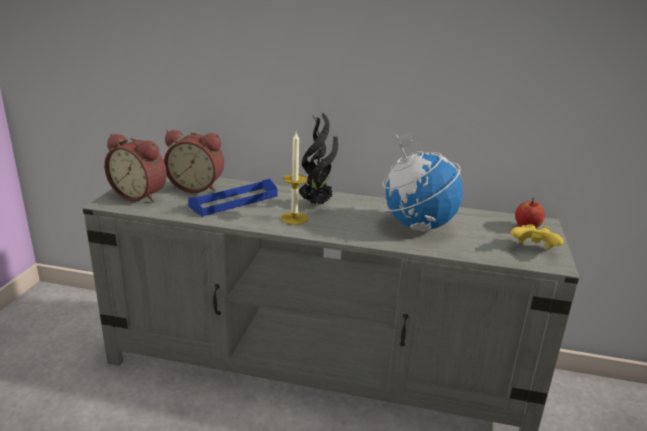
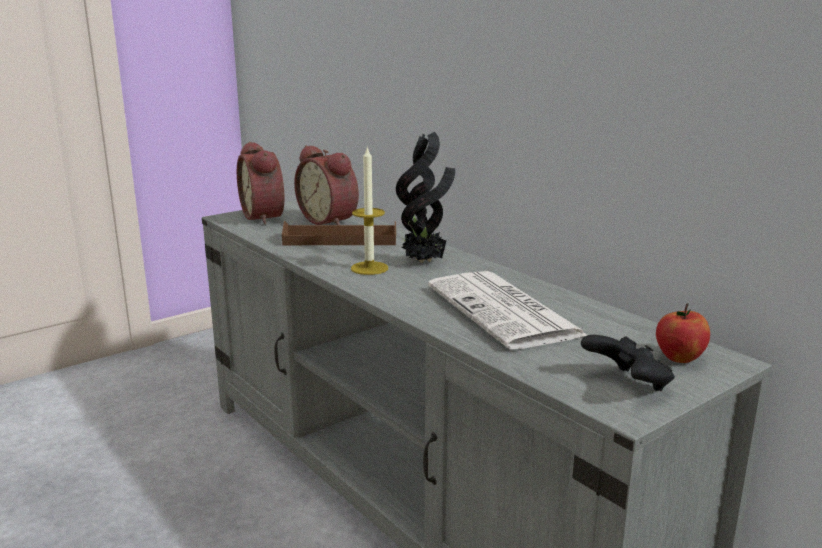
camera: 40 degrees right, 5 degrees down
(234, 201) = (340, 240): blue tray -> brown tray
(417, 226) = (505, 311): globe -> newspaper
(533, 250) = (628, 384): yellow game controller -> black game controller

